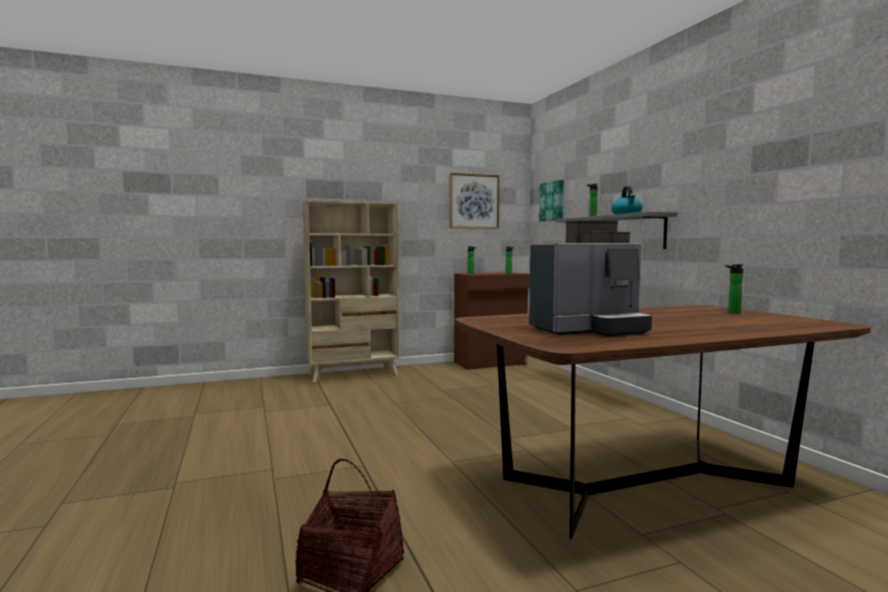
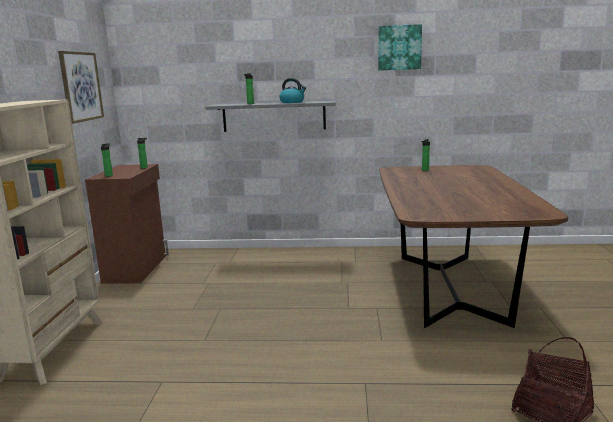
camera: 65 degrees left, 10 degrees up
(552, 201) = (162, 84): picture -> picture (399, 47)
(589, 330) = (484, 201): coffee machine -> none

